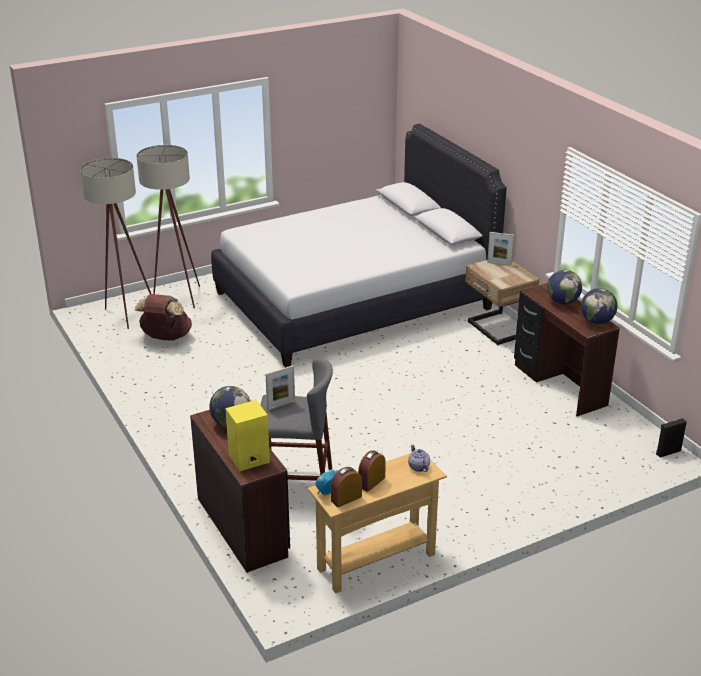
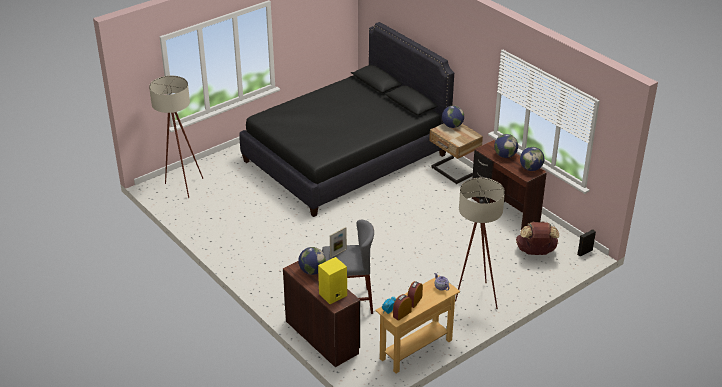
camera: 10 degrees left, 5 degrees up
(166, 337) = (219, 202): brown backpack -> brown backpack (535, 252)
(176, 297) = (214, 168): beige floor lamp -> beige floor lamp (474, 298)
(353, 300) = (345, 158): white bed -> black bed
(499, 263) = (452, 126): picture frame -> globe

